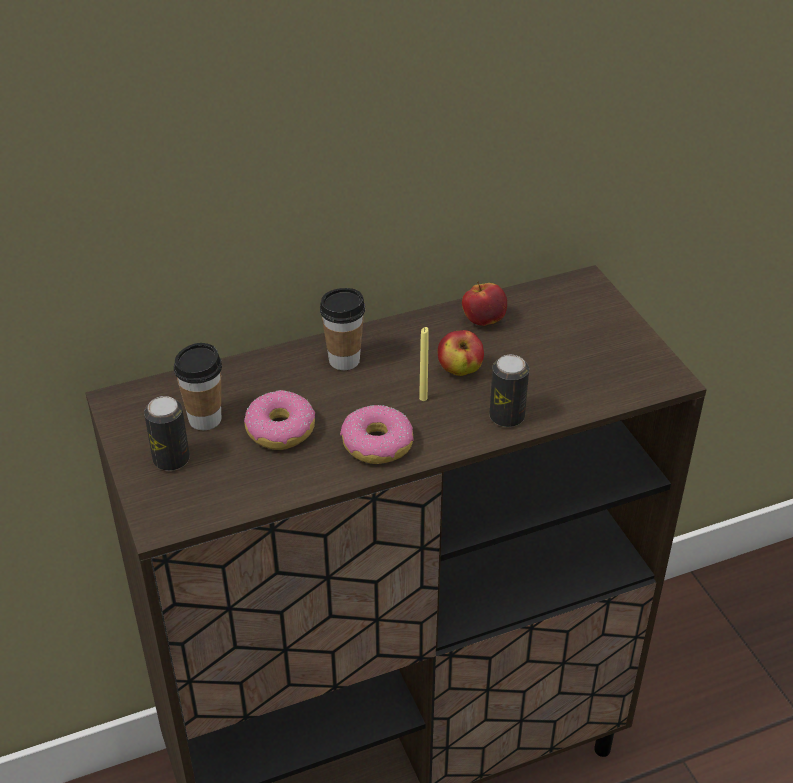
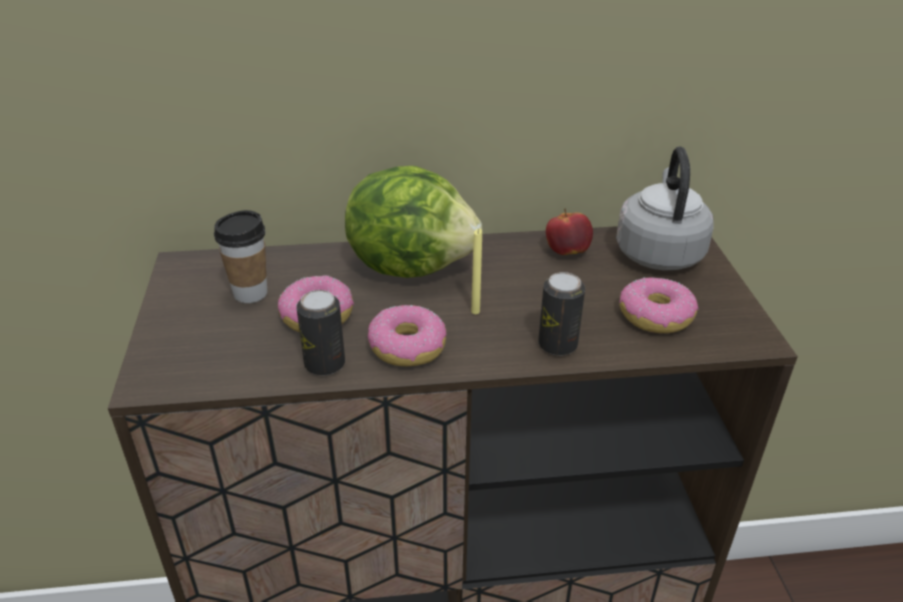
camera: 15 degrees right, 5 degrees down
(171, 459) = (196, 324): can -> can (325, 364)
(344, 360) = (411, 264): cup -> lettuce
(459, 370) = (524, 292): apple -> none
(566, 305) = (658, 252): none -> grey kettle
(582, 372) = (656, 316): none -> donut

